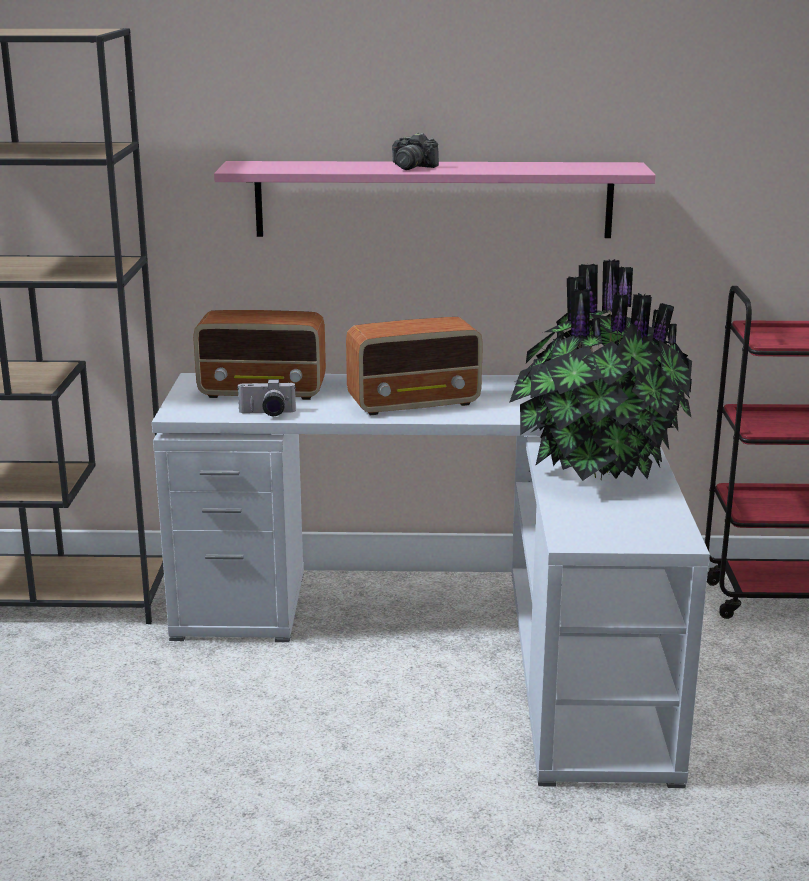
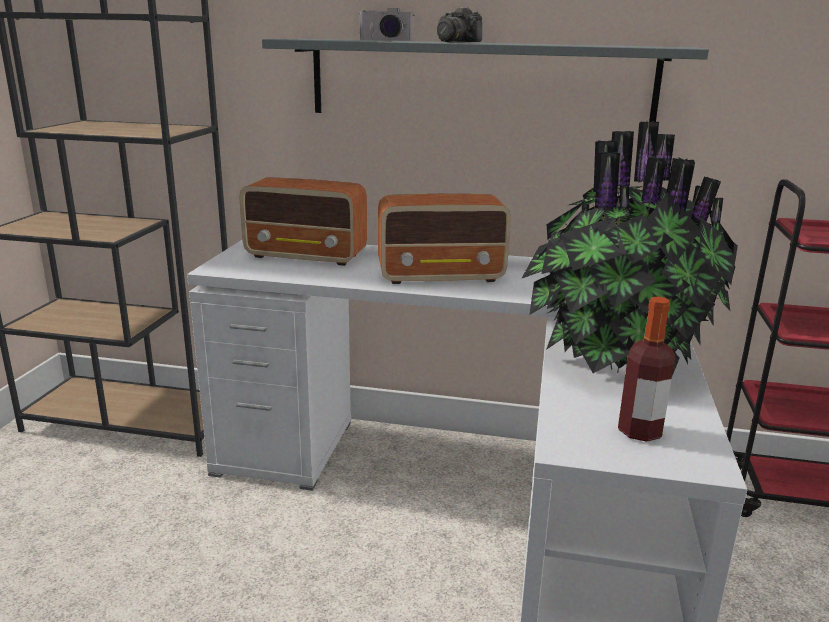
camera: 10 degrees right, 0 degrees up
(267, 414) = (296, 275): camera -> camera (385, 40)
(433, 199) = (479, 81): pink shelf -> grey shelf
(626, 523) = (640, 431): none -> bottle

